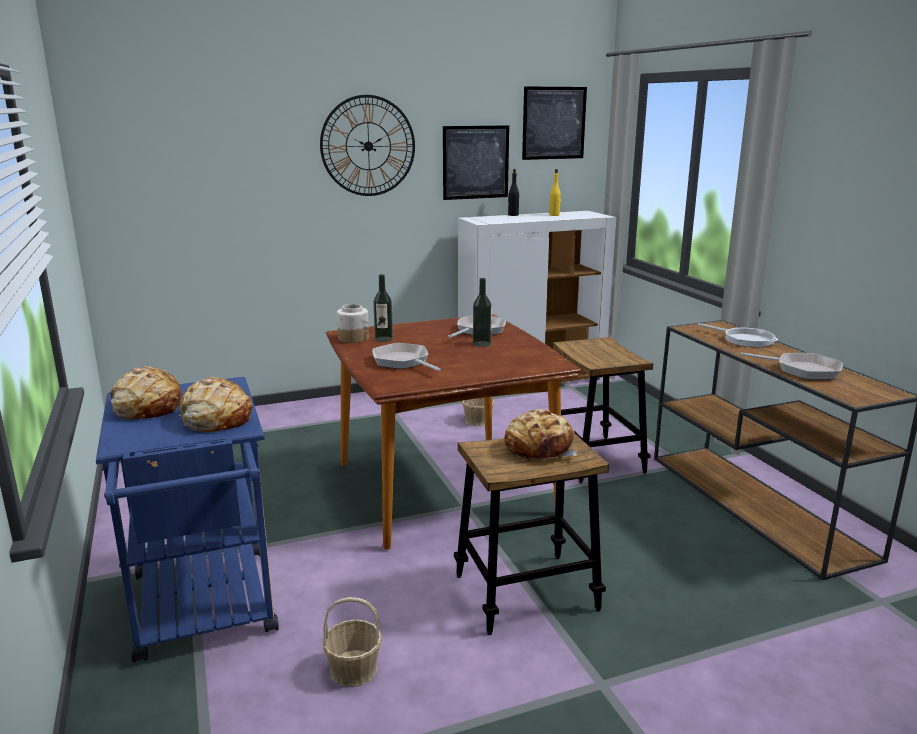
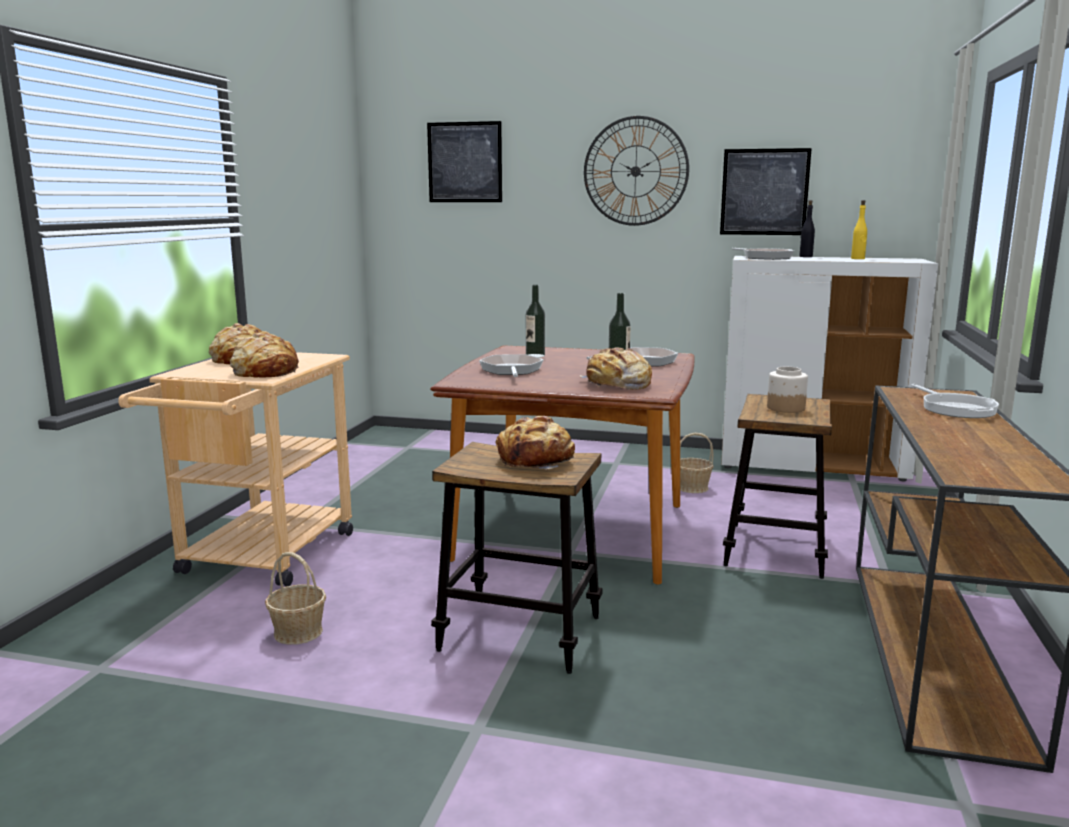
camera: 35 degrees right, 5 degrees down
(205, 612) = (260, 559): blue cart -> beige cart
(353, 339) = (509, 352): jar -> jar (785, 408)
(513, 360) = (617, 384): none -> bread
(554, 123) = (877, 145): picture -> picture (465, 162)
(803, 370) = (964, 443): frying pan -> frying pan (764, 257)

